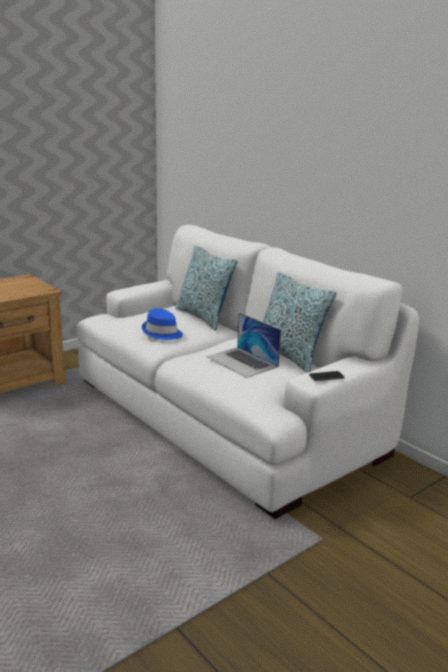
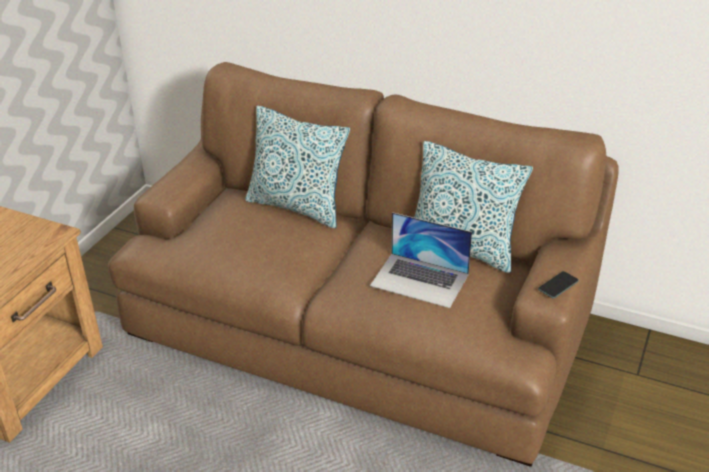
camera: 25 degrees left, 15 degrees up
(162, 333) = (272, 257): blue hat -> none
(223, 416) = (357, 329): white sofa -> brown sofa

